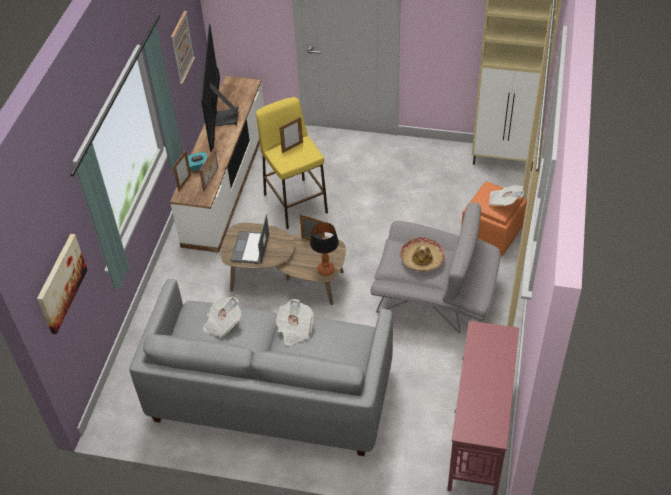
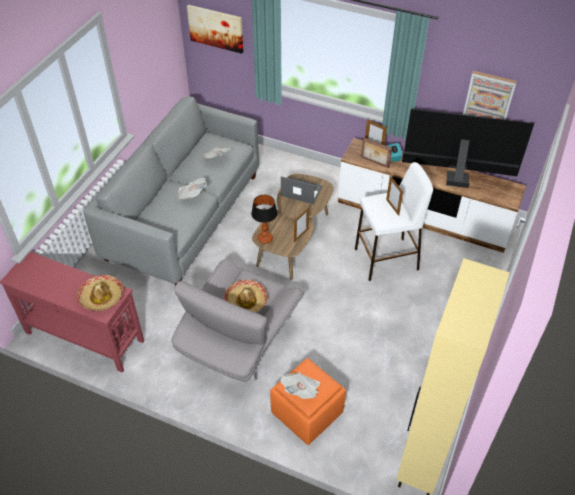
camera: 100 degrees right, 0 degrees up
(295, 203) = (387, 259): yellow stool -> white stool
(489, 343) = (101, 297): none -> hat

